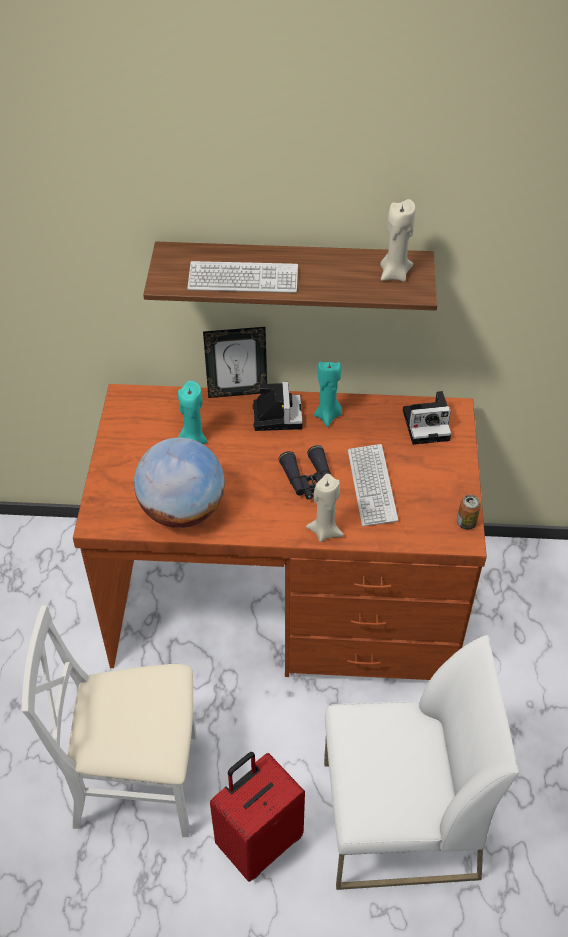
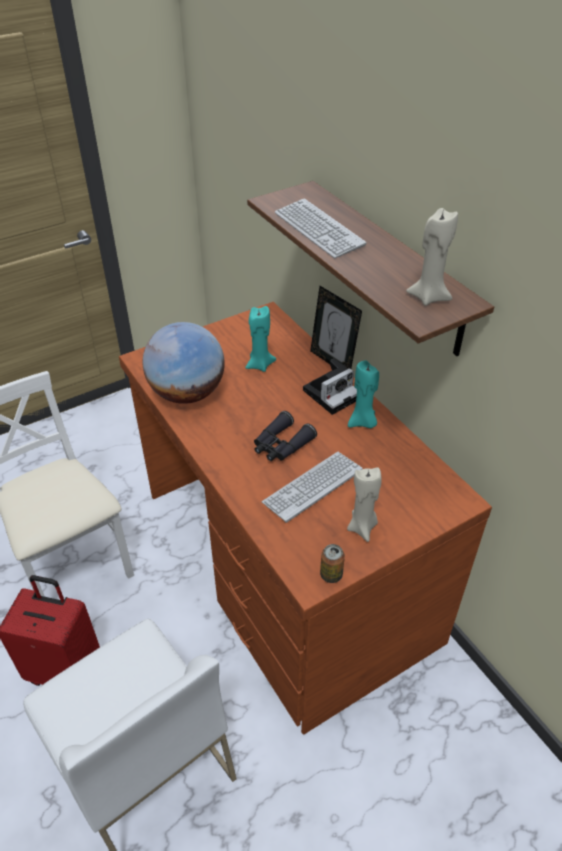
camera: 55 degrees right, 5 degrees down
(325, 531) = (236, 481): beige candle -> beige candle (362, 527)
(428, 424) = (422, 490): camera -> none

